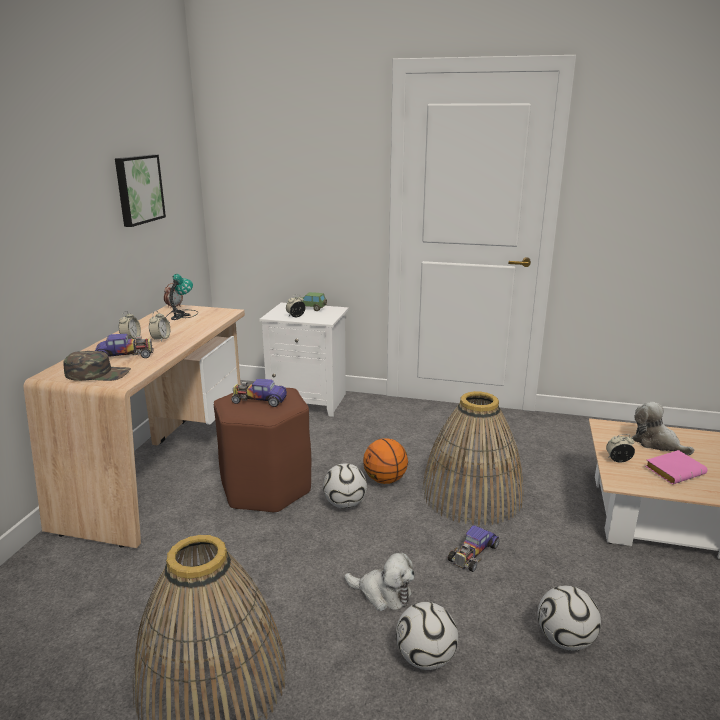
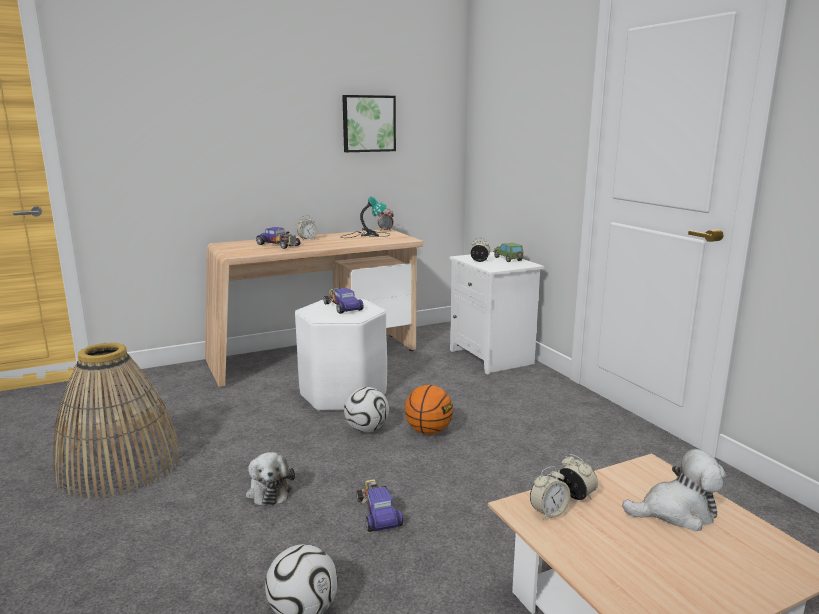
camera: 50 degrees right, 5 degrees down
(98, 374) = (240, 249): green cap -> none
(161, 339) = (321, 242): alarm clock -> alarm clock (548, 512)
(266, 488) = (342, 395): brown stool -> white stool
(425, 658) = (208, 539): football -> none
(471, 494) = (473, 479): basket -> none
(473, 553) = (378, 512): toy car -> toy car turned 75 degrees clockwise
(656, 443) = (676, 512): plush toy -> plush toy turned 75 degrees clockwise
(674, 470) = (621, 541): pink book -> none

